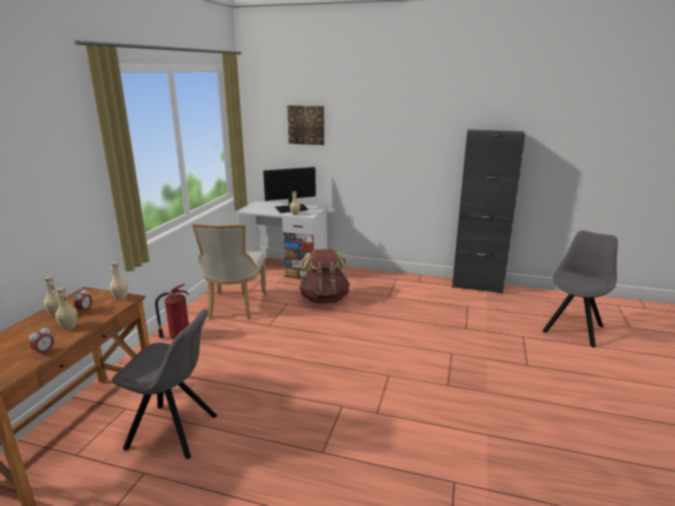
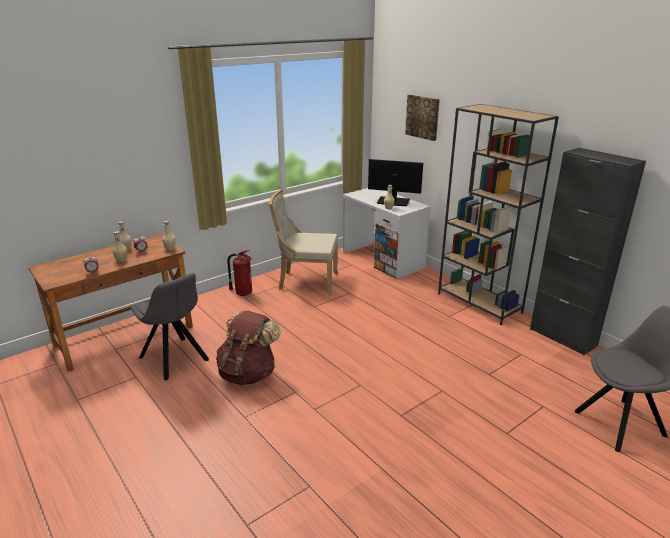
camera: 35 degrees right, 5 degrees up
(235, 306) = (306, 282): beige chair -> beige chair turned 60 degrees clockwise
(324, 299) = (385, 299): brown backpack -> brown backpack (248, 374)
(398, 280) = (479, 303): none -> bookcase

